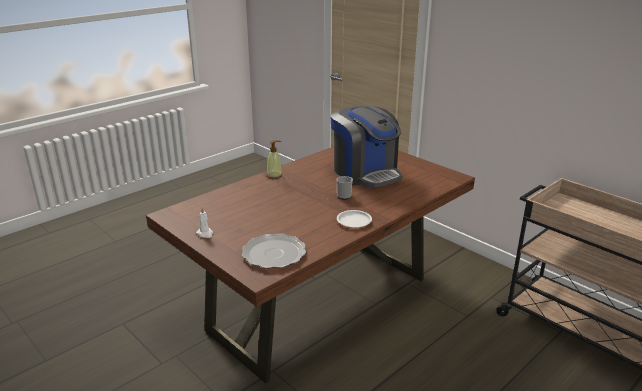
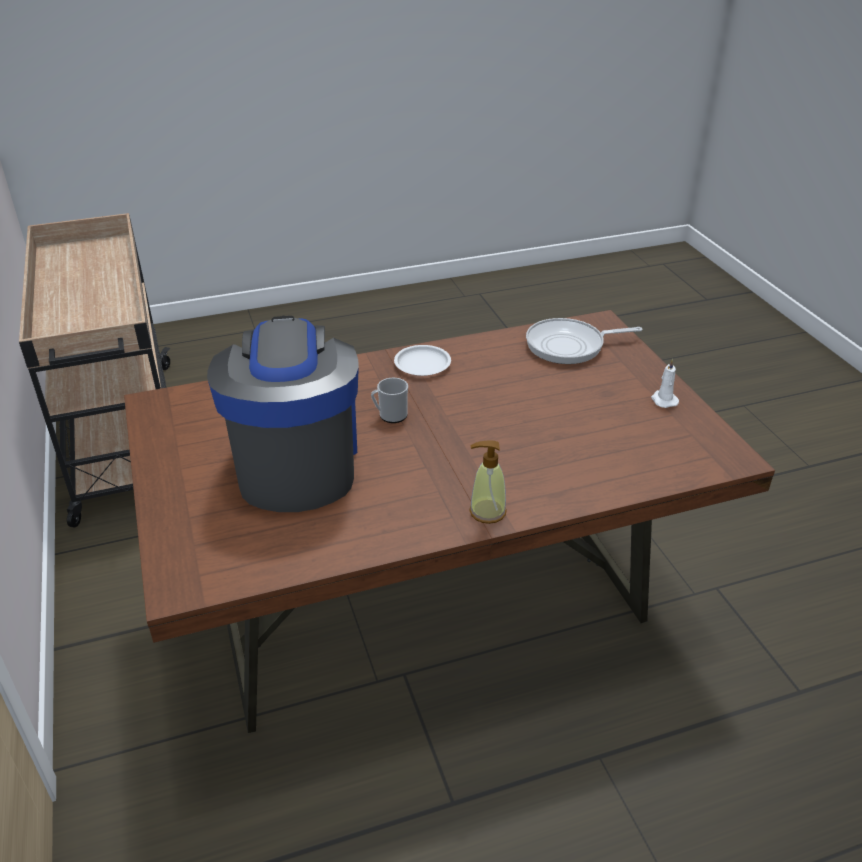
camera: 155 degrees left, 10 degrees up
(273, 253) = (569, 346): plate -> frying pan

